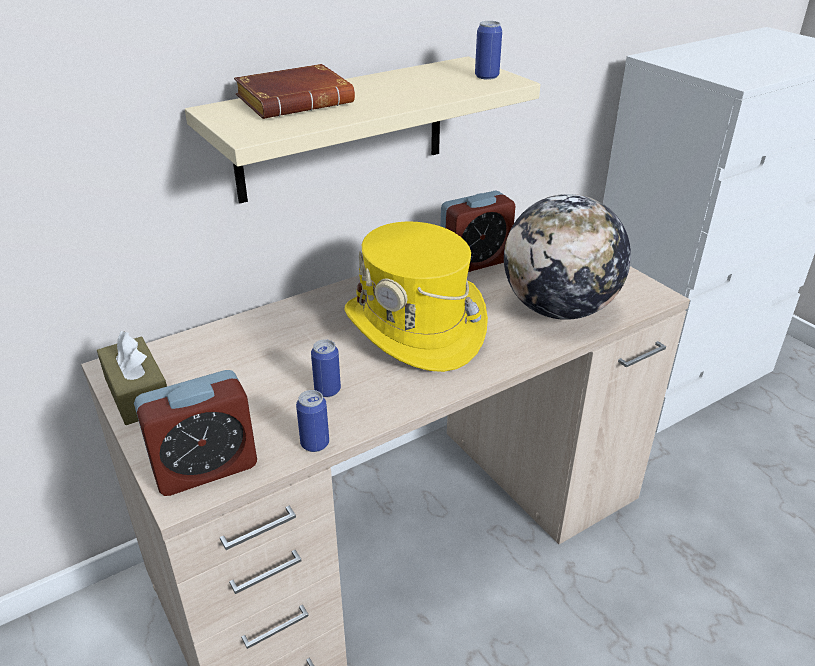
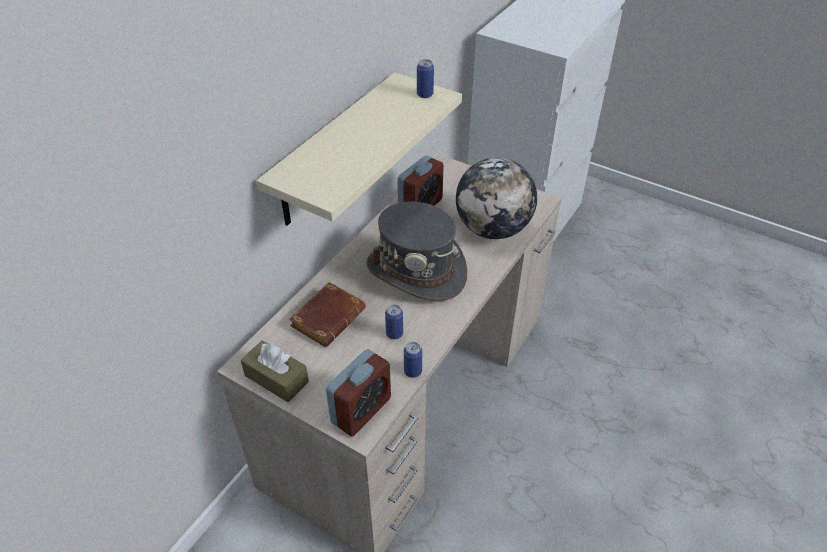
camera: 25 degrees left, 10 degrees up
(296, 101) = (326, 153): brown book -> brown book (328, 317)
(415, 328) = (416, 270): yellow hat -> grey hat

